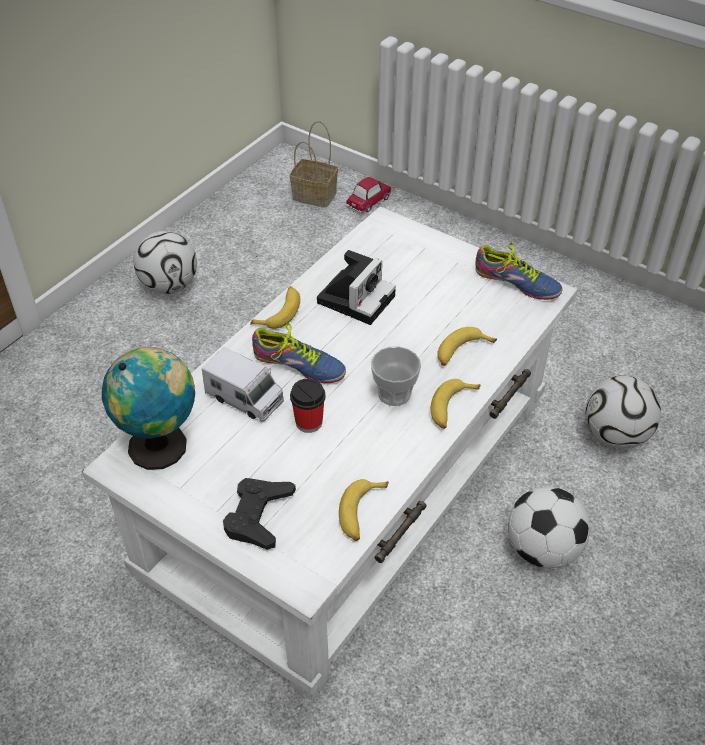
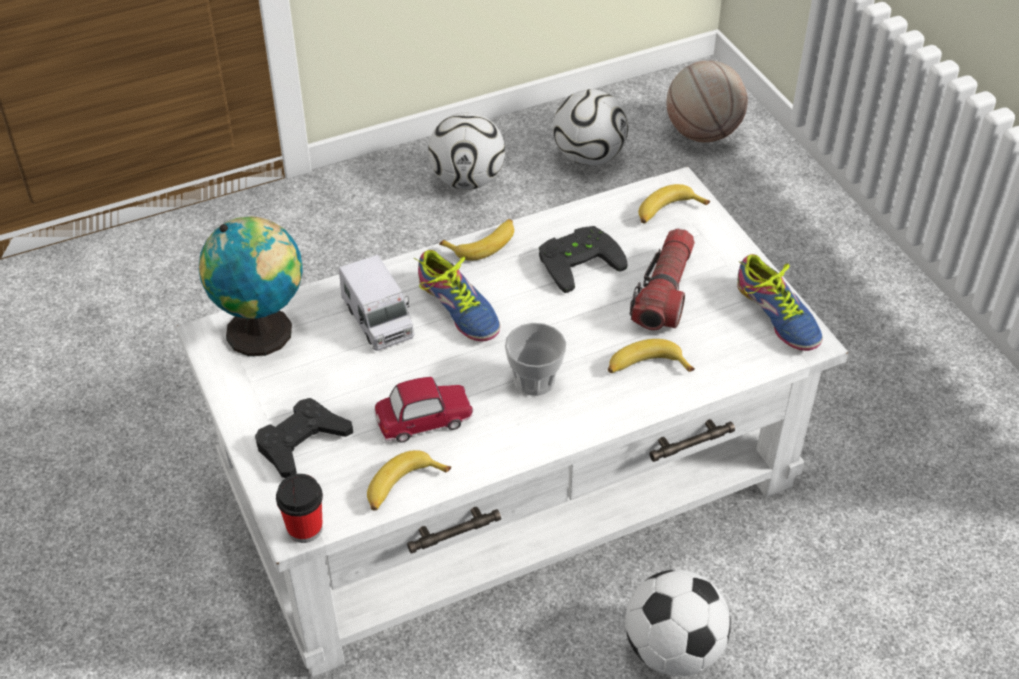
camera: 30 degrees right, 0 degrees up
(309, 422) = (422, 372): cup -> cup (305, 528)
(313, 196) = (702, 133): basket -> basketball
(356, 297) = (577, 260): camera -> black game controller
(369, 201) = (766, 163): toy car -> toy car (423, 419)
(433, 296) = (664, 292): none -> flashlight
(451, 408) = (584, 422): banana -> banana (667, 212)
(615, 435) = (865, 564): football -> football (588, 156)

